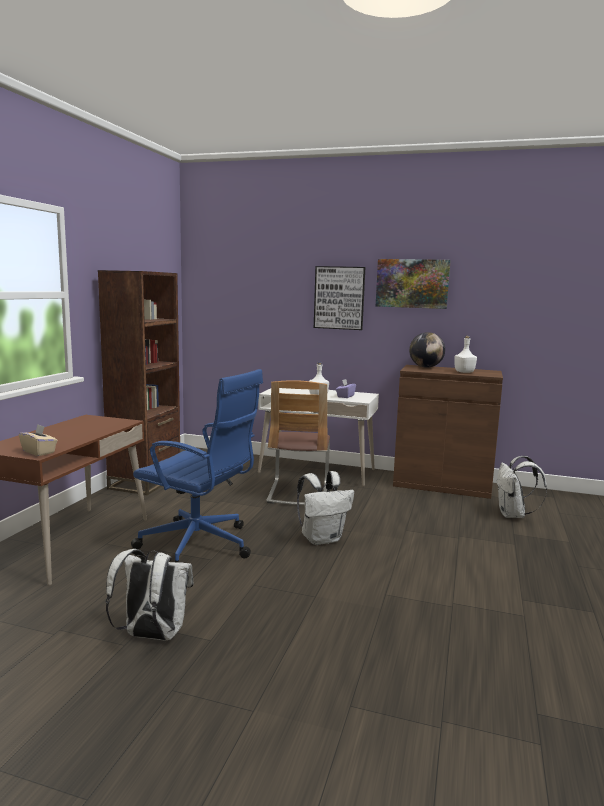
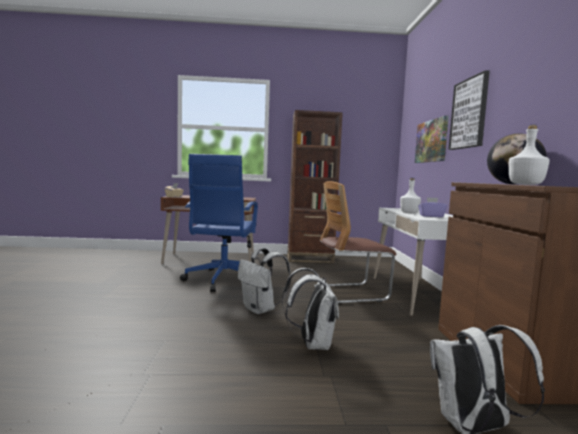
camera: 70 degrees right, 5 degrees down
(151, 635) = (109, 285): white backpack -> white backpack (312, 344)
(412, 283) = (527, 73): picture -> picture (431, 141)

